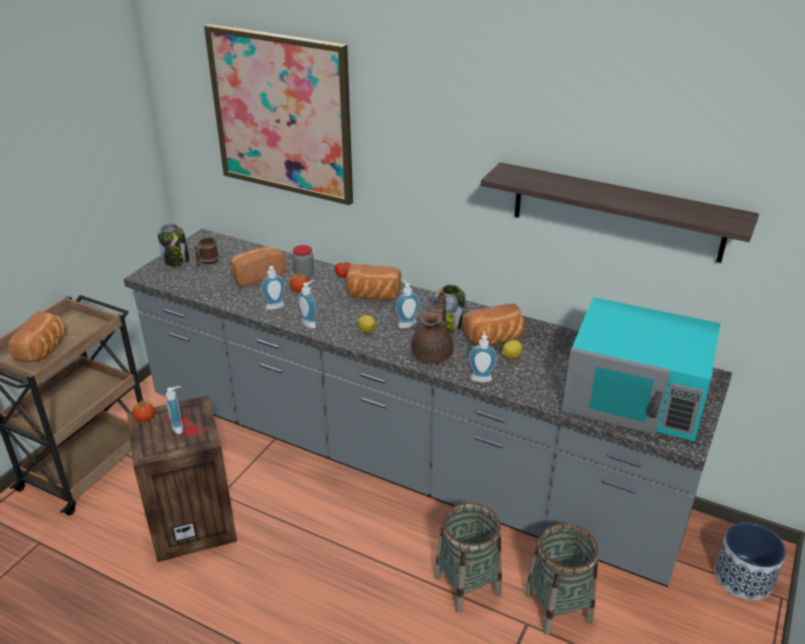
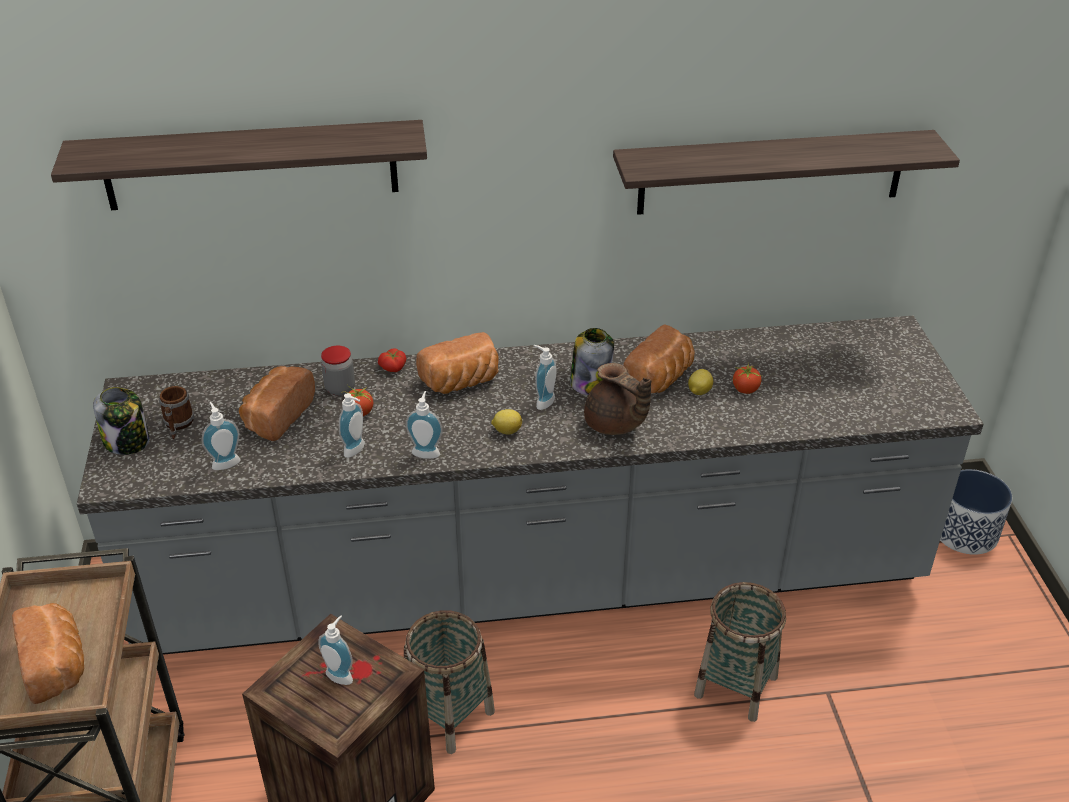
camera: 35 degrees left, 5 degrees up
(144, 419) = (279, 689): tomato -> tomato (745, 390)
(282, 114) = (251, 165): picture -> shelf
(433, 353) = (614, 425): brown teapot -> brown teapot turned 150 degrees clockwise
(481, 377) = (695, 431): soap dispenser -> soap dispenser (225, 462)
(558, 607) = (839, 657): basket -> basket (449, 715)
(636, 396) = (860, 381): turquoise microwave -> none

